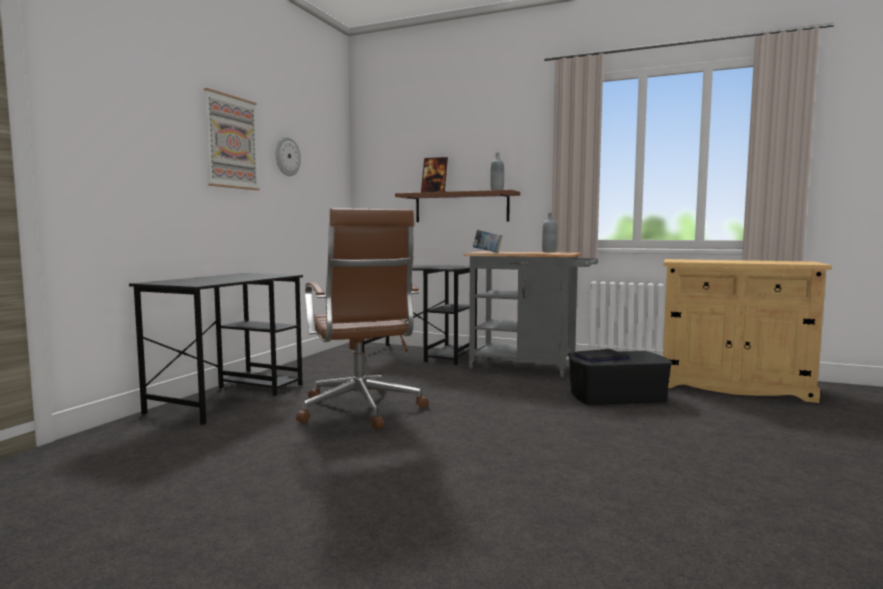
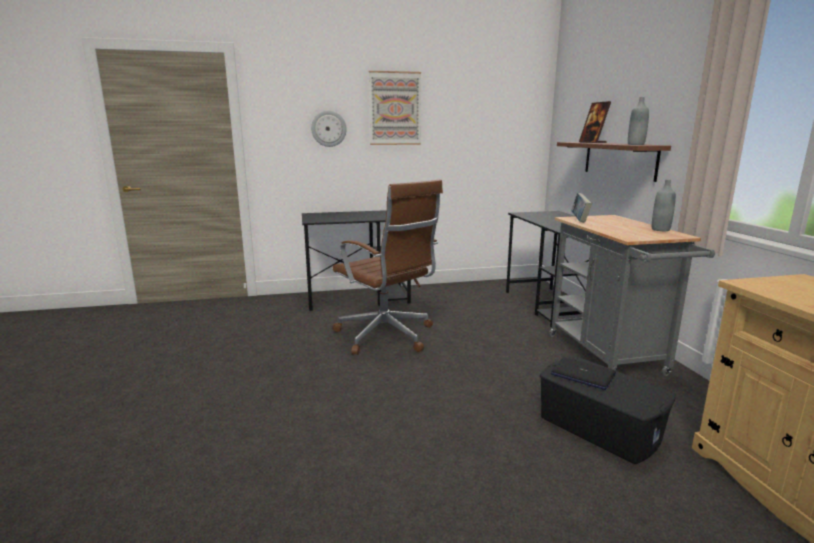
camera: 55 degrees right, 10 degrees up
(287, 156) = (458, 112): wall clock -> wall clock (328, 128)
(360, 410) = (386, 336): brown office chair -> brown office chair turned 75 degrees counterclockwise

